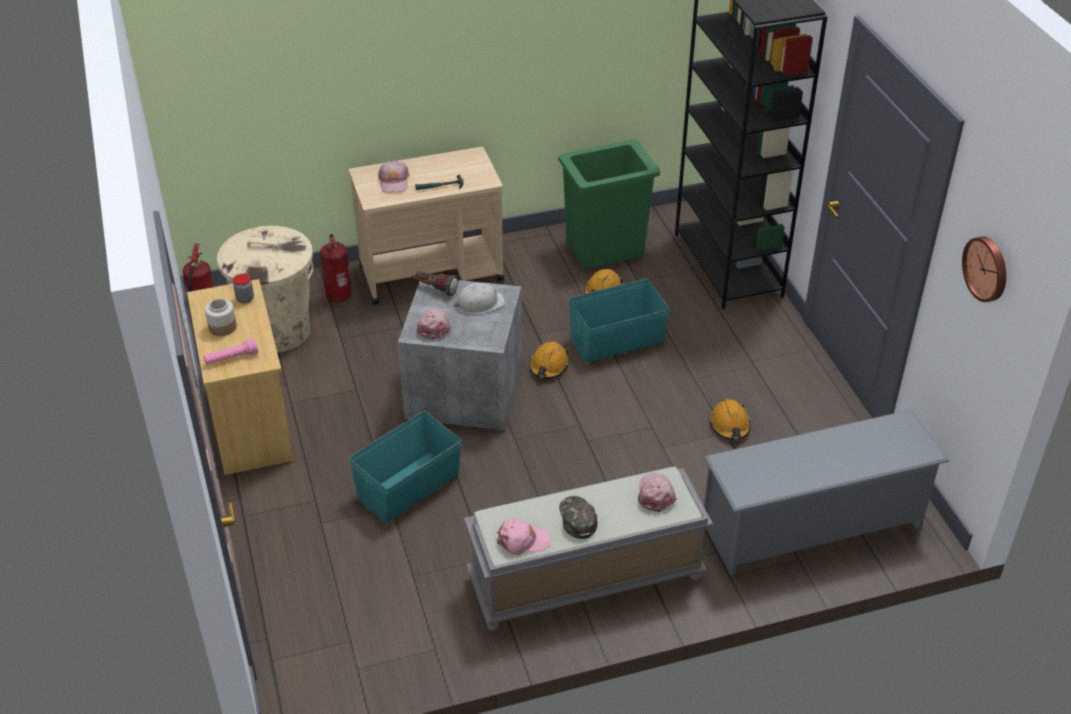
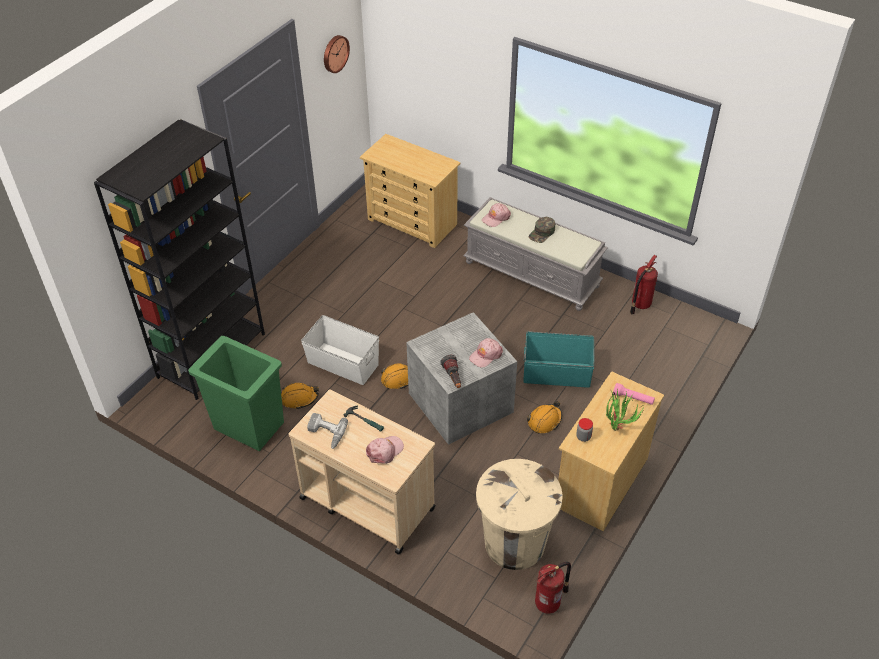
camera: 130 degrees left, 5 degrees up
(222, 327) = (618, 425): jar -> potted plant
(339, 295) = (443, 539): fire extinguisher -> fire extinguisher (640, 304)
(455, 162) = (326, 433): none -> power drill
(479, 303) = (443, 349): white hard hat -> none
(523, 540) = (576, 241): pink cap -> none
(617, 340) = (342, 363): turquoise storage box -> white storage box
(730, 425) = (369, 281): orange hard hat -> orange hard hat (544, 420)
(812, 527) = (412, 222): grey shoe rack -> beige dresser

